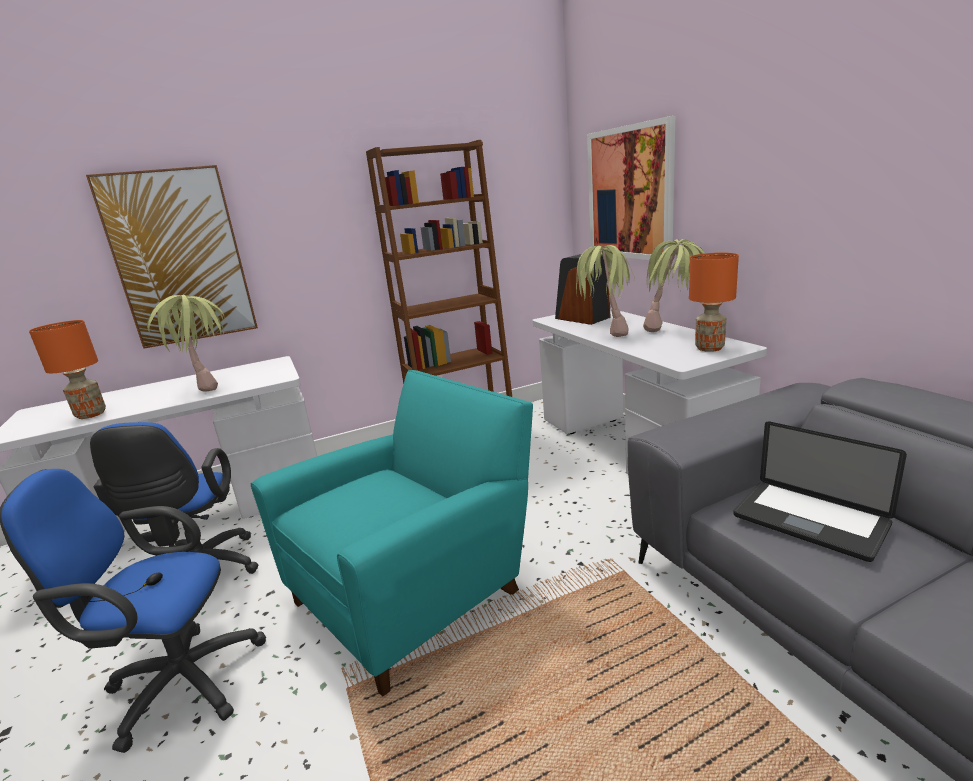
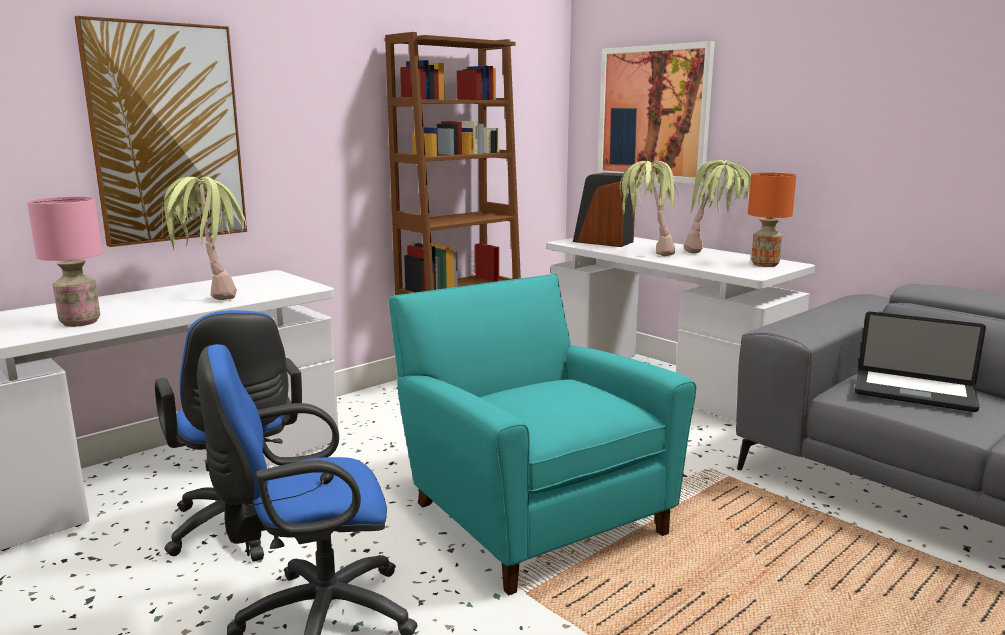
camera: 20 degrees left, 5 degrees down
(90, 414) = (79, 322): orange table lamp -> pink table lamp
(416, 590) = (530, 512): turquoise armchair -> turquoise armchair turned 60 degrees counterclockwise

